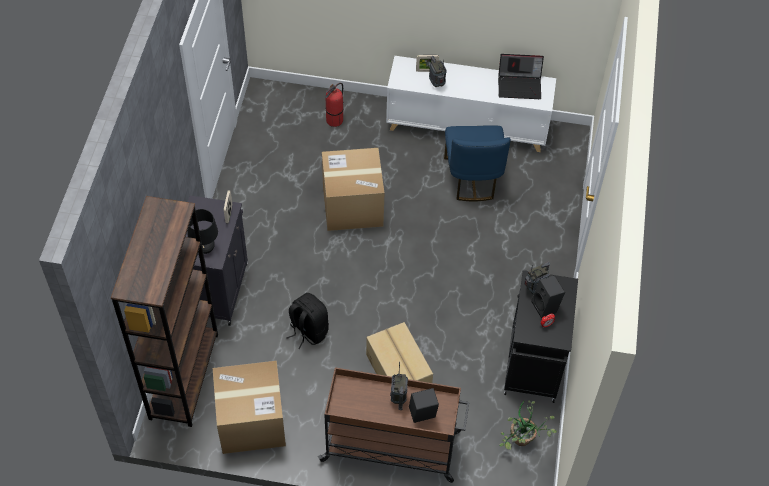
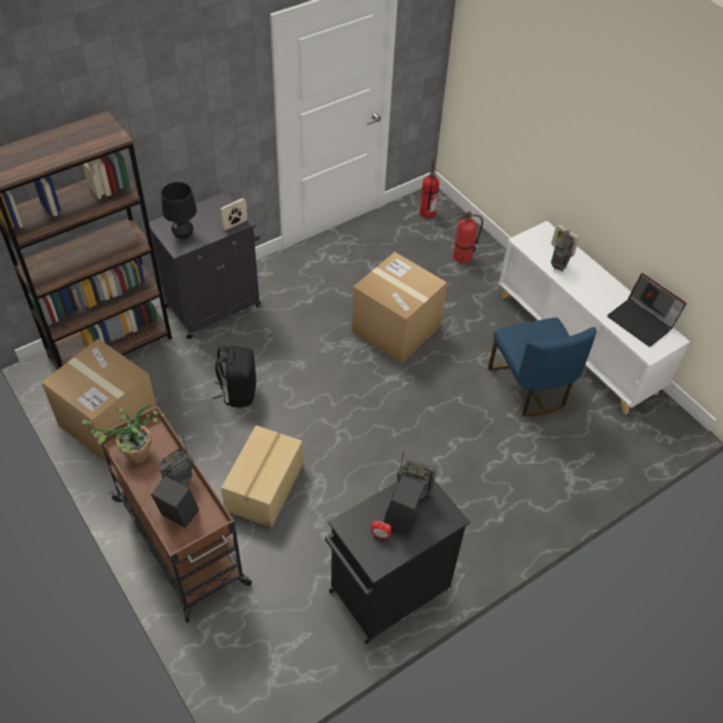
camera: 45 degrees right, 5 degrees down
(272, 104) = (427, 212): none -> fire extinguisher
(472, 178) = (530, 386): blue chair -> blue chair turned 60 degrees counterclockwise
(521, 443) = (290, 650): potted plant -> potted plant (131, 457)

